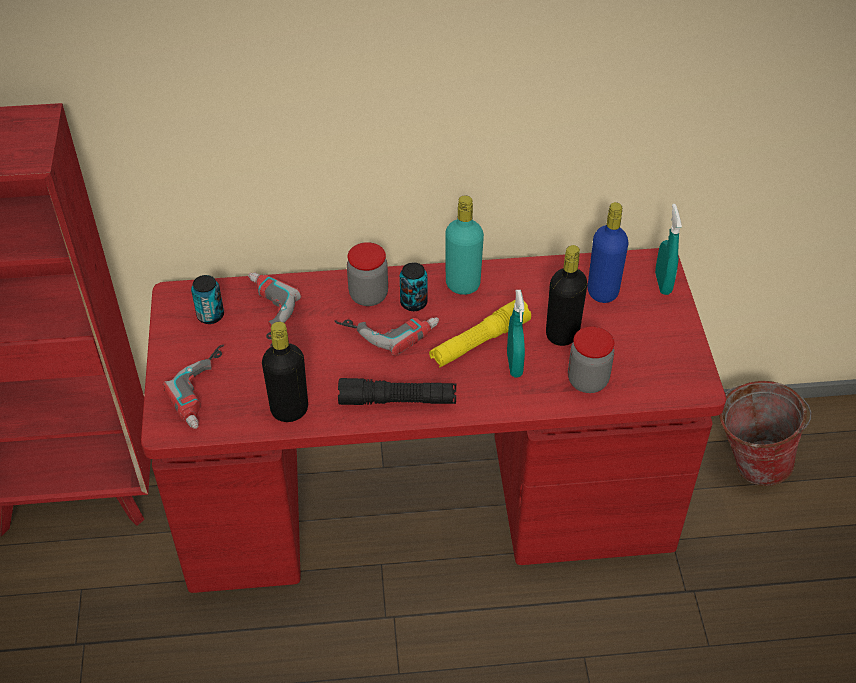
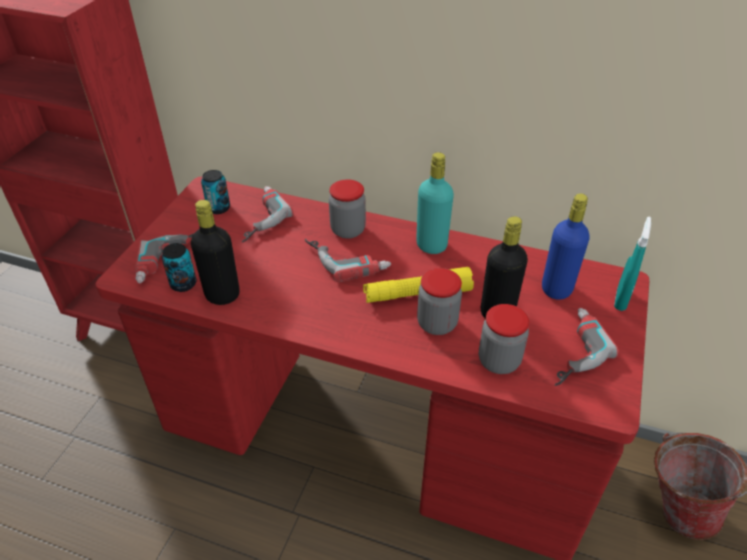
camera: 25 degrees right, 5 degrees down
(397, 400) = (314, 318): black flashlight -> none
(413, 303) = (380, 246): can -> can (183, 284)
(514, 365) = (437, 323): turquoise spray bottle -> jar
(641, 348) = (569, 349): none -> power drill

